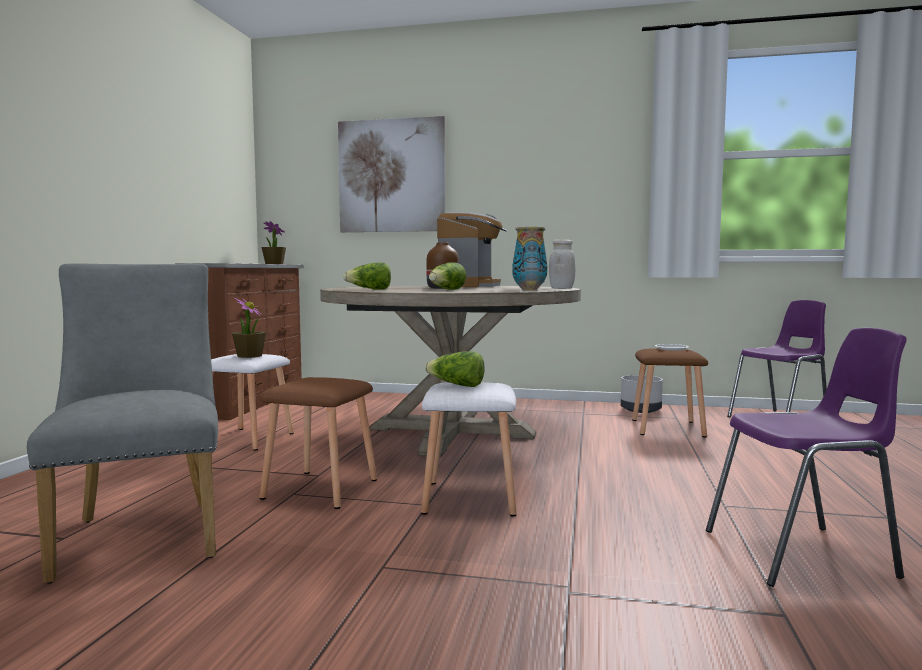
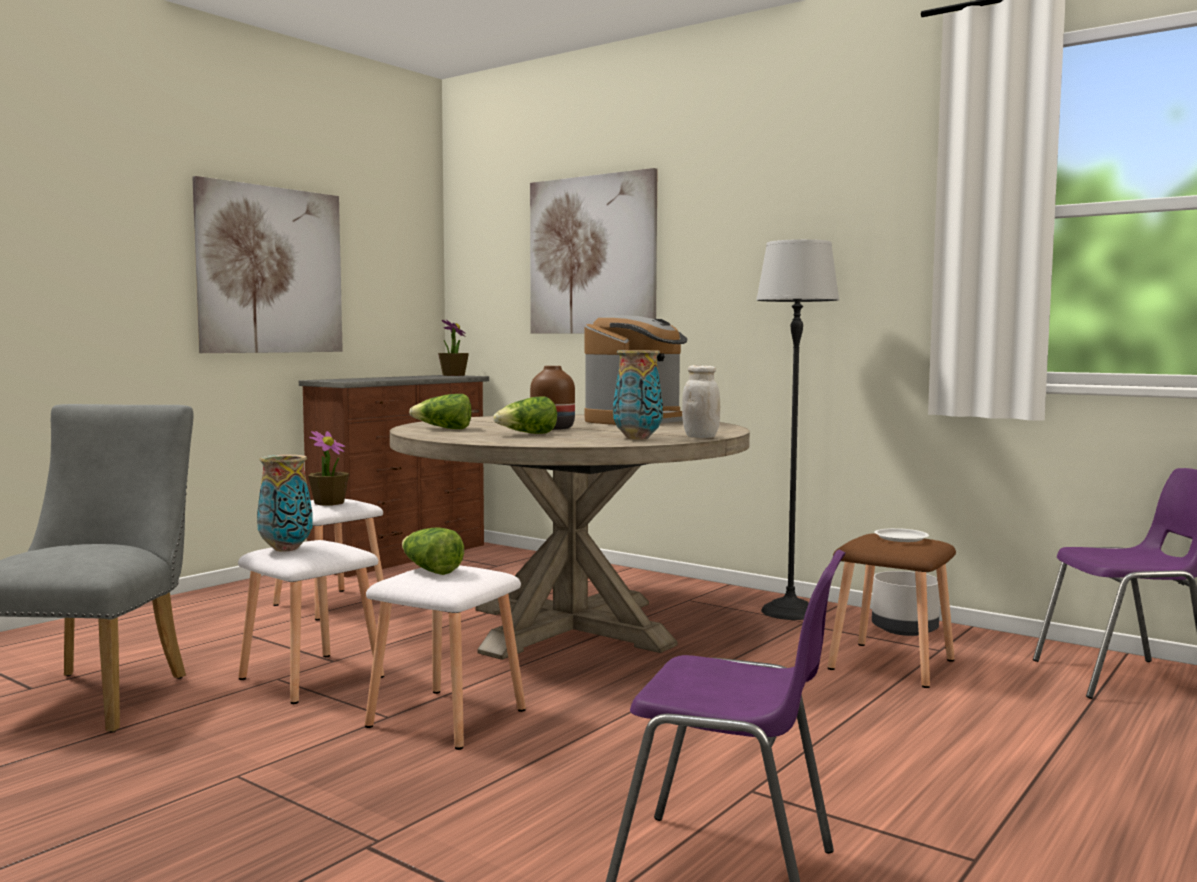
camera: 25 degrees right, 0 degrees up
(151, 170) = (271, 270): none -> picture
(304, 383) = (285, 549): none -> vase
(318, 489) = (309, 677): brown stool -> white stool
(565, 408) = (790, 611): none -> floor lamp

